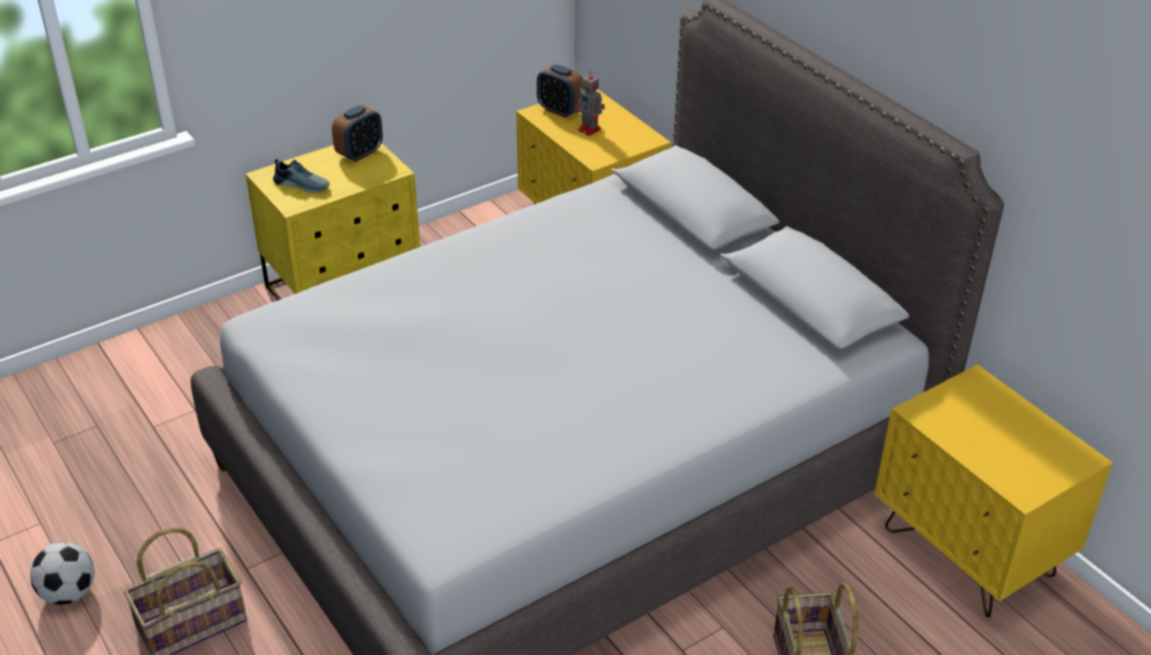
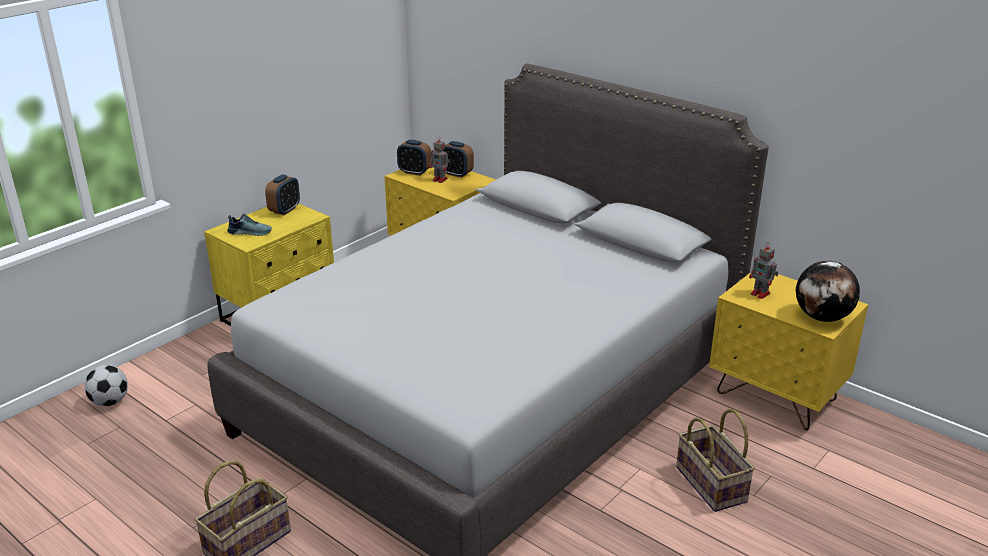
camera: 15 degrees left, 10 degrees down
(68, 593) = (137, 541): football -> football (109, 402)
(617, 122) = (456, 174): none -> alarm clock
(958, 414) = (761, 294): none -> toy robot
(1029, 473) = (822, 317): none -> globe

